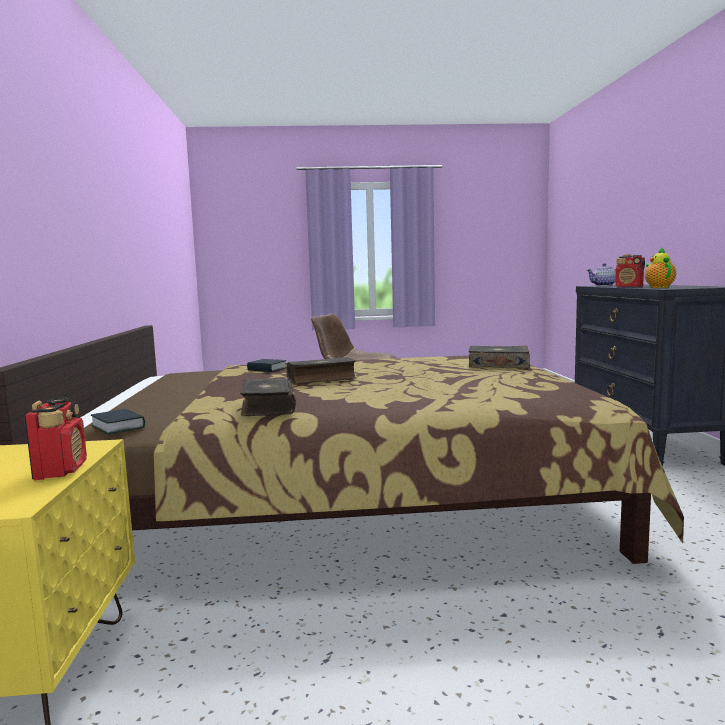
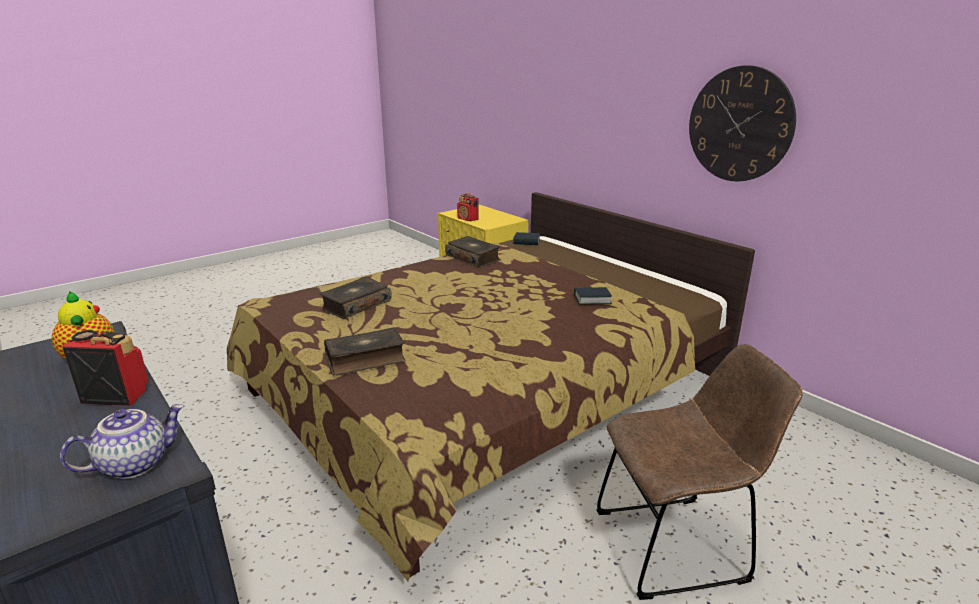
camera: 145 degrees right, 15 degrees up
(114, 218) = (739, 124): none -> wall clock
(321, 379) = (503, 292): book -> book (356, 305)

